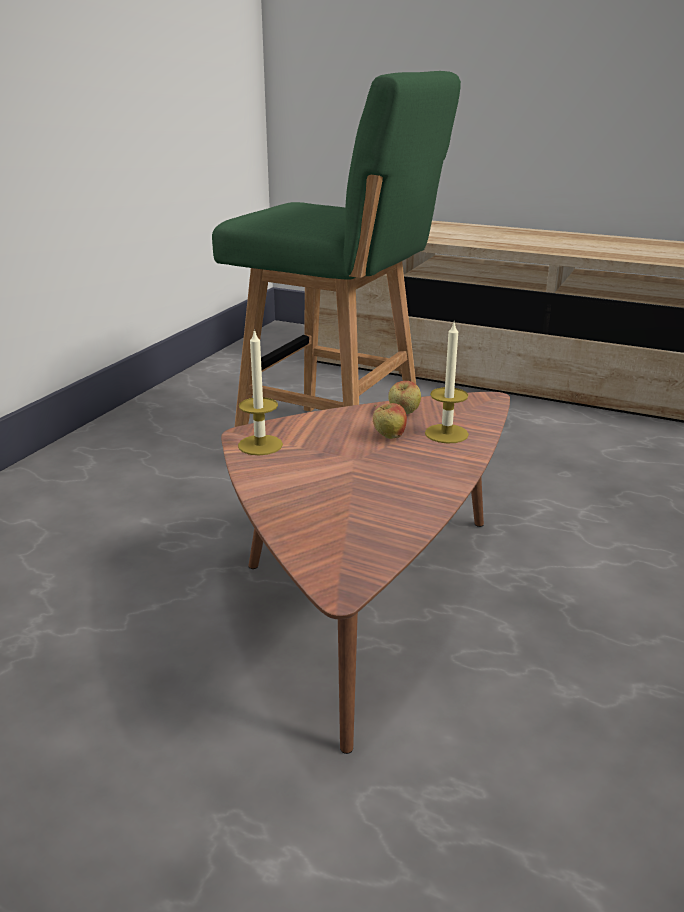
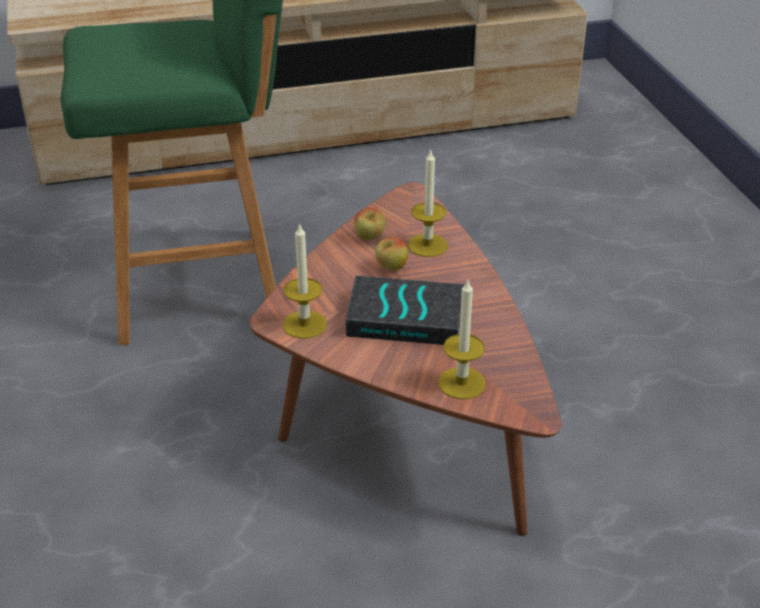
camera: 40 degrees left, 10 degrees up
(314, 535) = (461, 383): none -> candle
(347, 472) = (407, 317): none -> book

